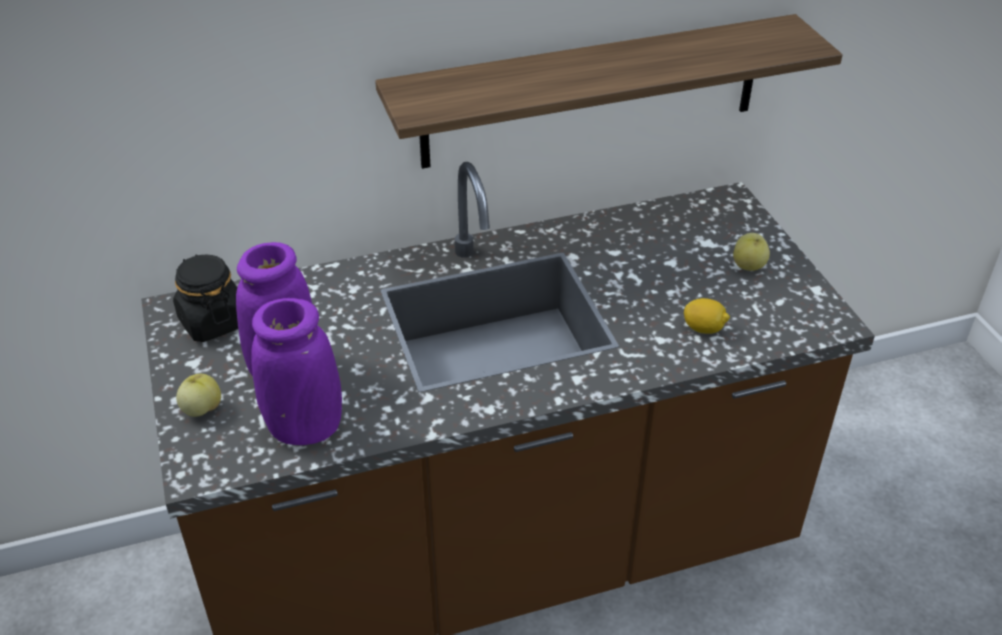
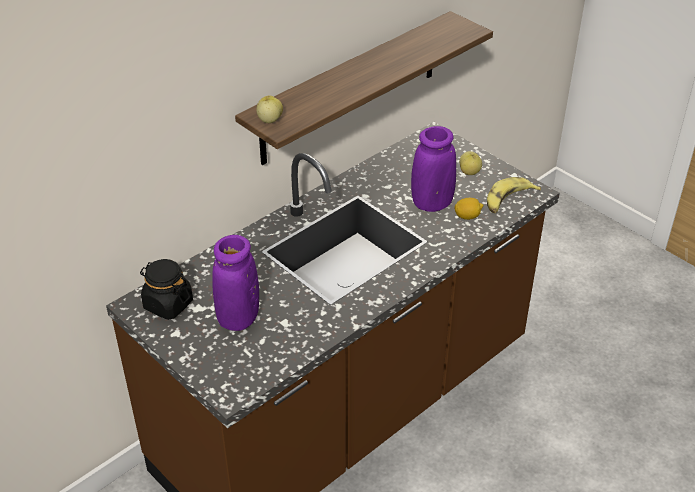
camera: 25 degrees left, 0 degrees up
(202, 409) = (204, 358): apple -> apple (269, 120)
(304, 428) = (278, 347): purple vase -> purple vase (432, 204)
(782, 324) = (508, 201): none -> banana

